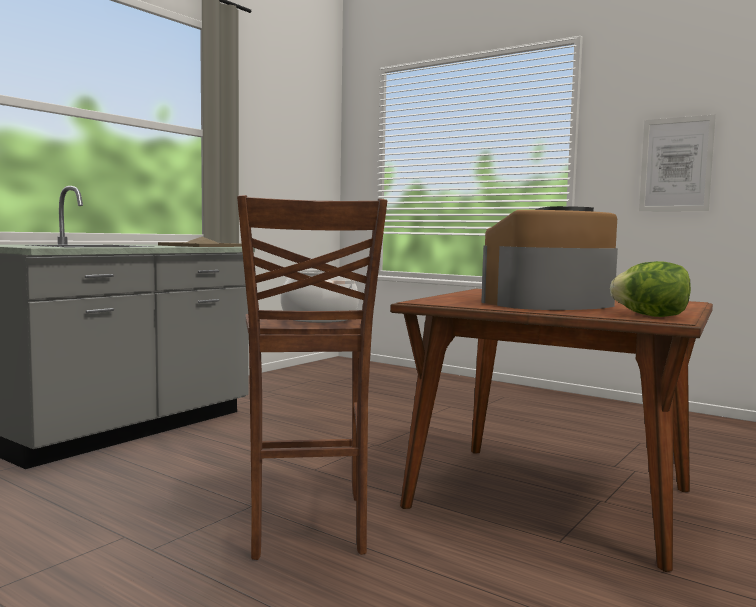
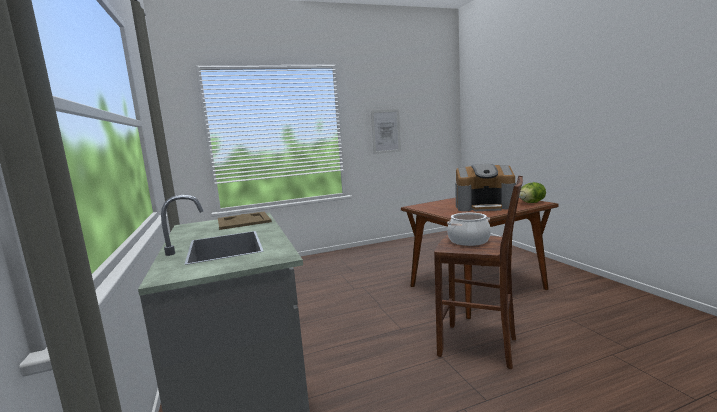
camera: 55 degrees left, 5 degrees up
(549, 304) = (484, 206): coffee machine -> coffee machine turned 90 degrees counterclockwise

